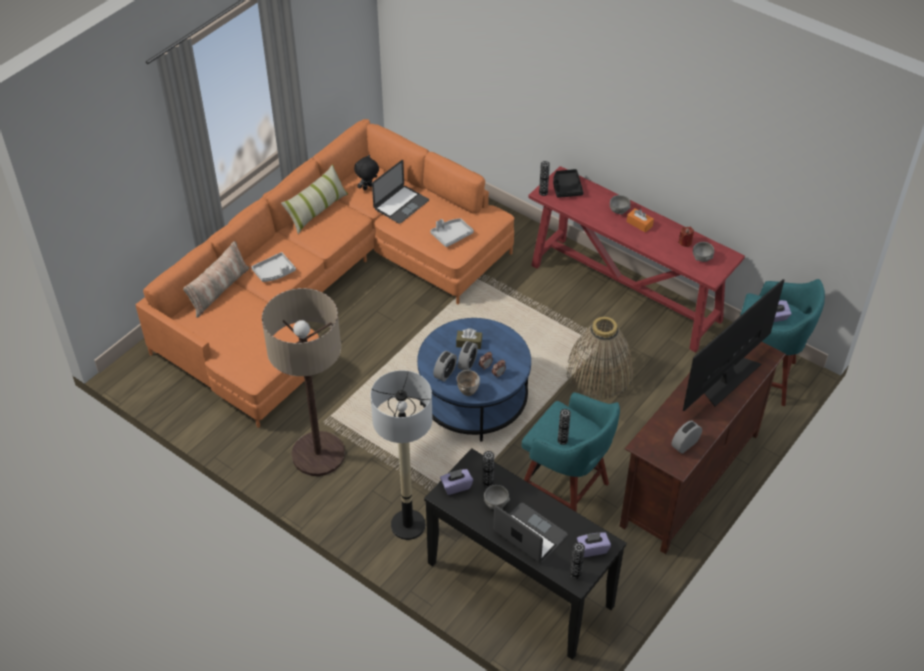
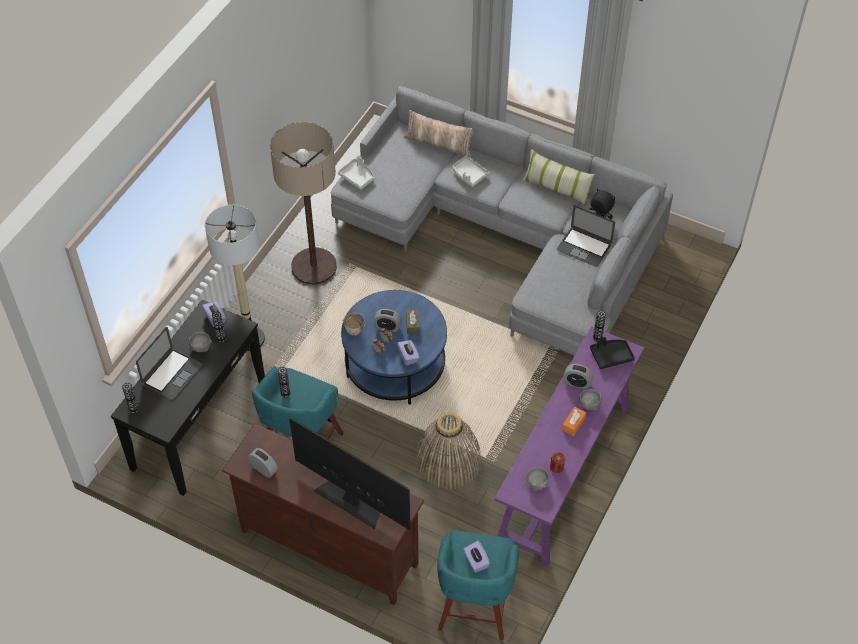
camera: 80 degrees right, 5 degrees up
(328, 287) = (507, 236): orange sofa -> grey sofa
(445, 373) = (373, 312): alarm clock -> alarm clock (577, 383)
(451, 235) = (552, 292): grey tray -> grey tray (357, 177)
(592, 549) = (159, 419): purple tissue box -> purple tissue box (408, 357)
(626, 293) = (563, 474): red console table -> purple console table

